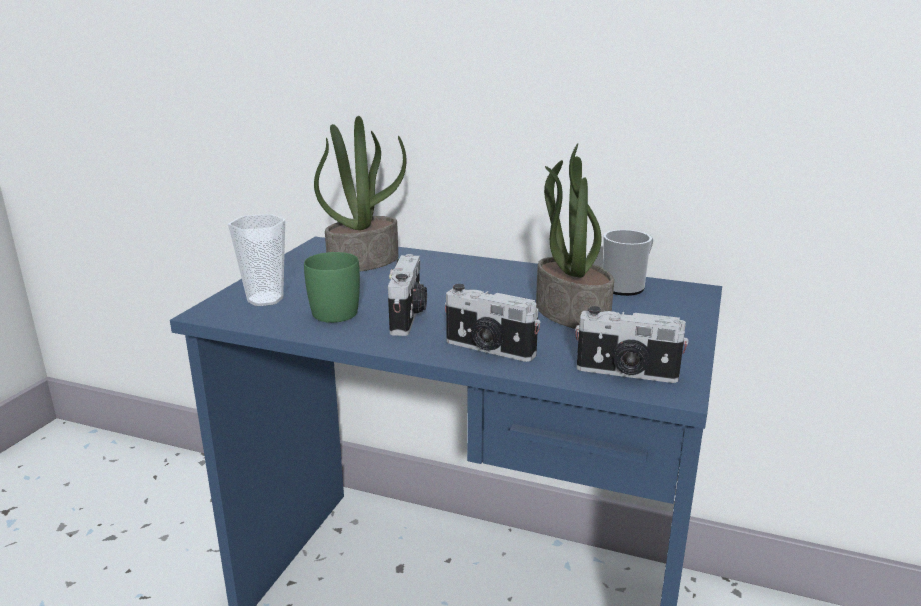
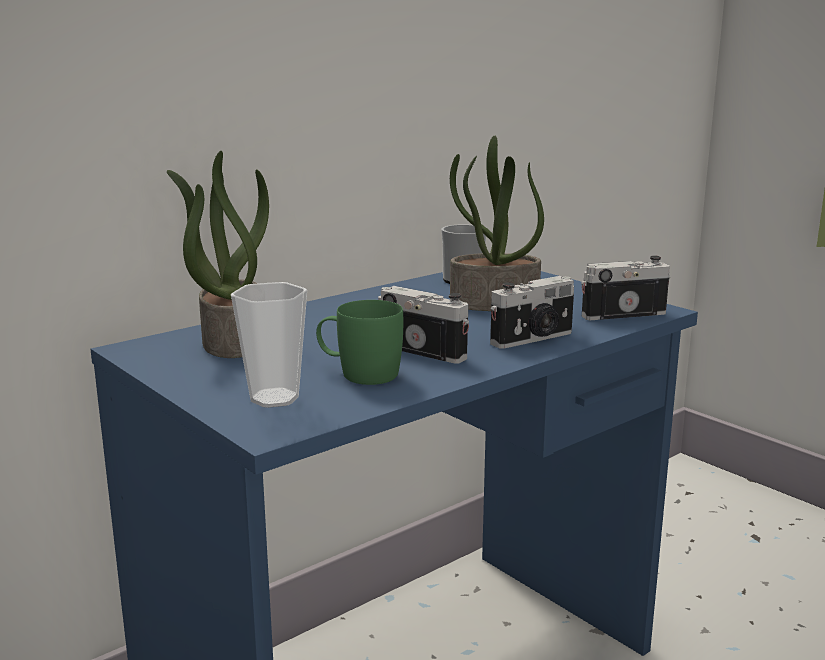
camera: 60 degrees left, 5 degrees down
(626, 373) = (622, 314): camera -> camera turned 150 degrees counterclockwise

